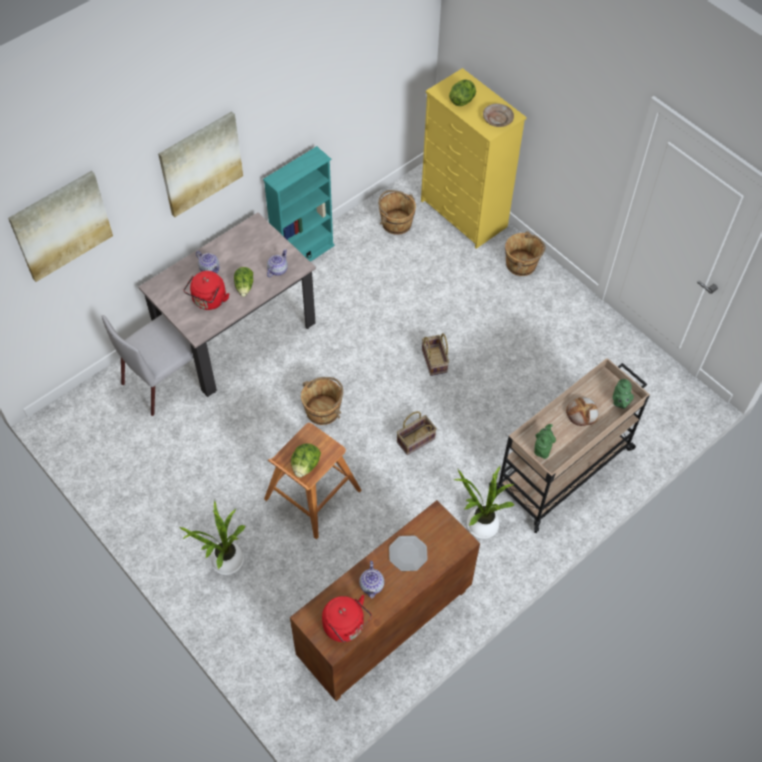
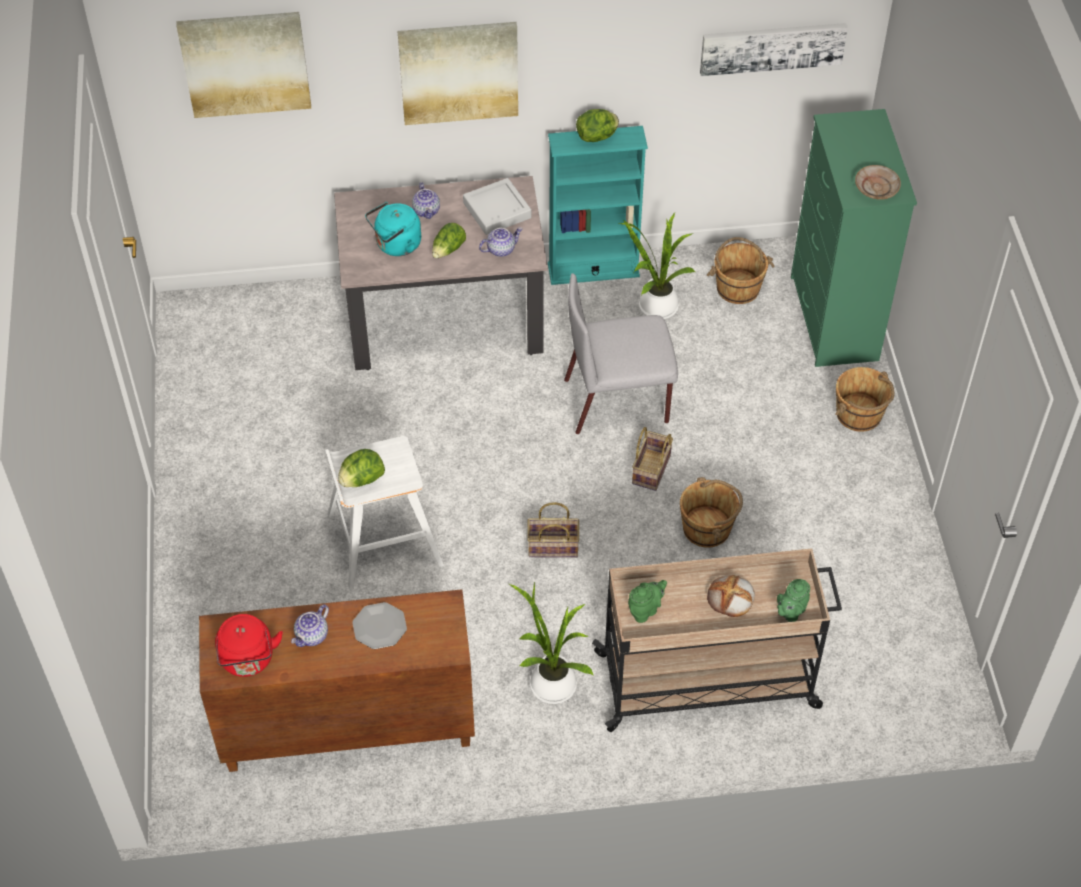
camera: 35 degrees right, 5 degrees down
(165, 379) = (325, 327): grey chair -> grey chair (618, 400)
(208, 301) = (396, 245): red kettle -> turquoise kettle
(224, 562) = (232, 555): potted plant -> potted plant (655, 306)
(254, 245) = (497, 210): none -> grey tray
(311, 495) = (383, 539): brown stool -> white stool
(323, 410) = (472, 454): brown bucket -> brown bucket (707, 528)
(381, 58) = (772, 47): none -> picture
(462, 100) = (850, 146): lettuce -> lettuce (597, 137)
(464, 214) = (833, 319): yellow dresser -> green dresser

